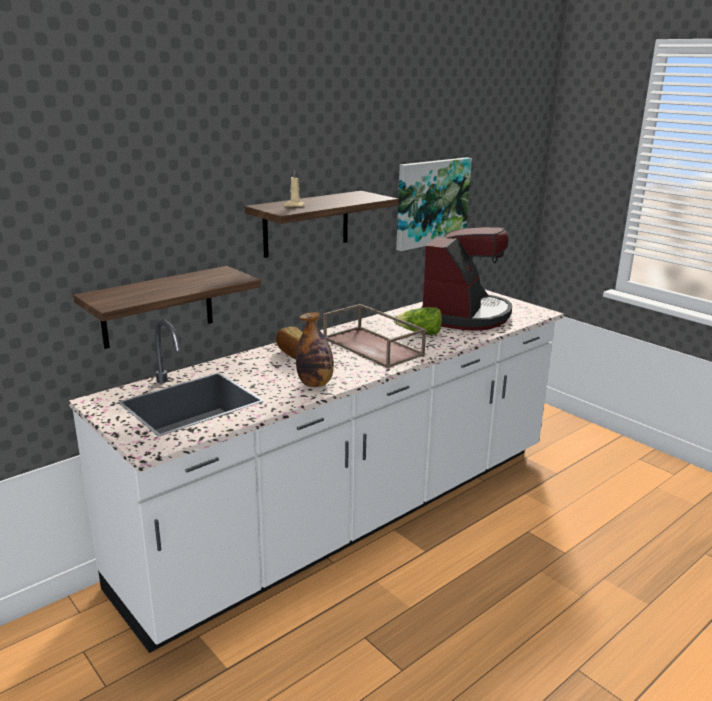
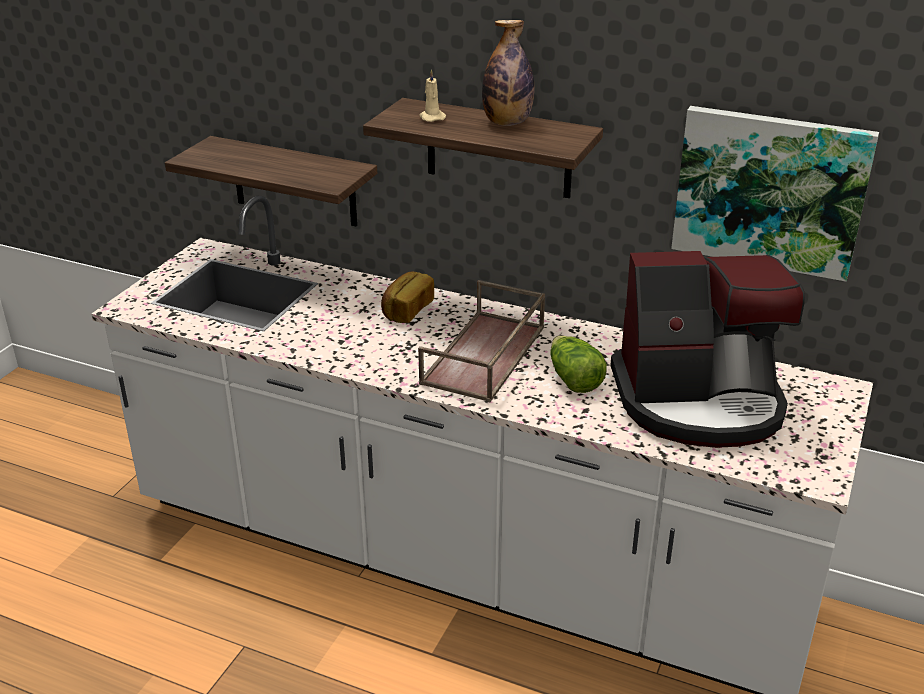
camera: 65 degrees right, 10 degrees up
(315, 384) = (329, 348): bottle -> bottle (507, 123)

